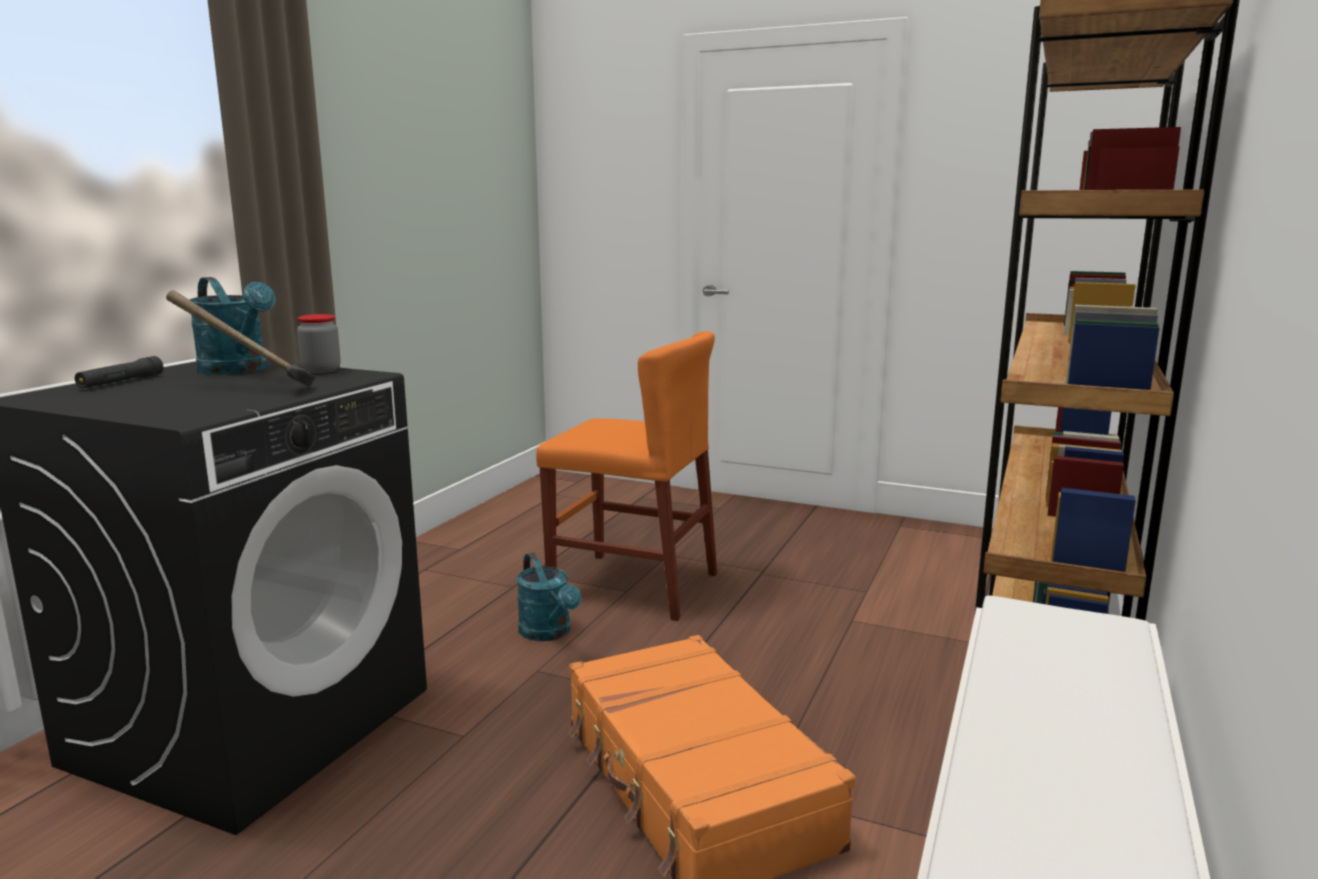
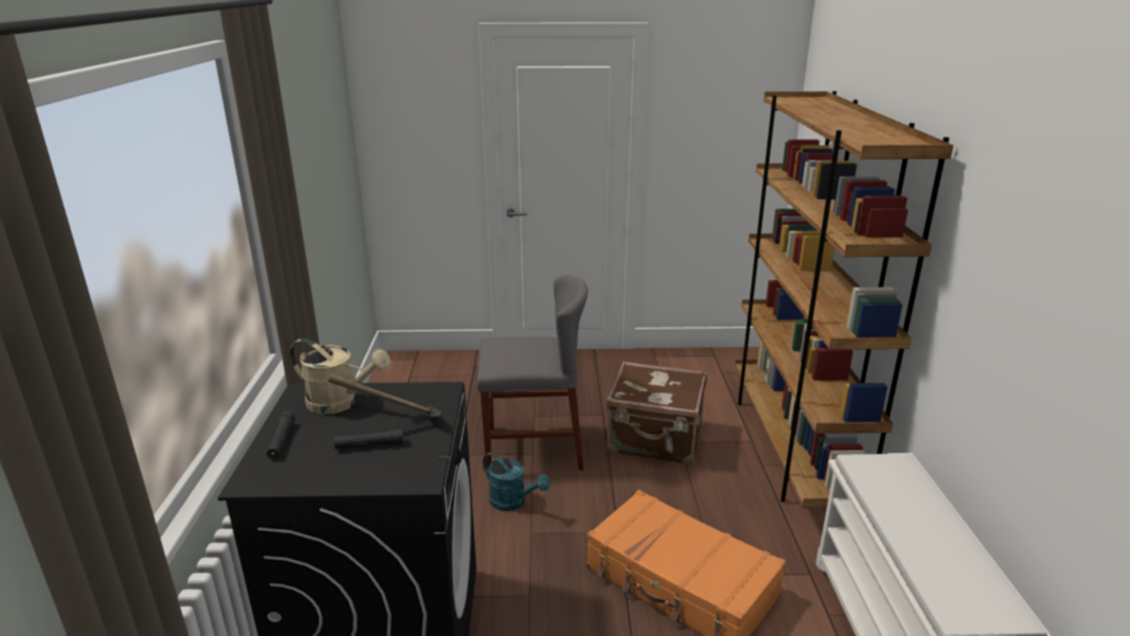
camera: 25 degrees left, 10 degrees up
(194, 394) = (369, 445): none -> black flashlight
(239, 370) = (341, 403): turquoise watering can -> beige watering can
(321, 370) = (403, 390): jar -> none
(633, 585) = (533, 448): orange chair -> grey chair
(816, 611) = (655, 440): none -> brown suitcase

